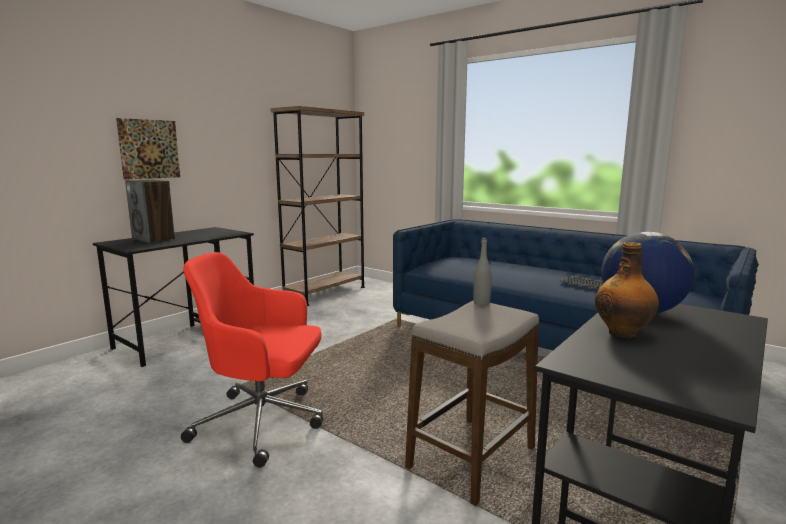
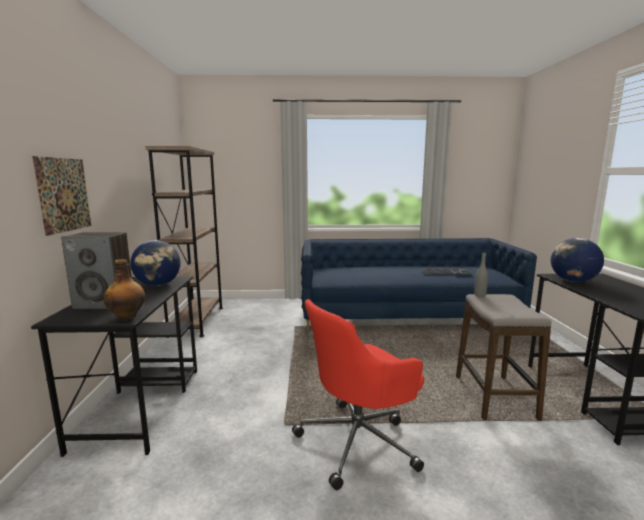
camera: 40 degrees left, 0 degrees up
(214, 234) = (158, 285): none -> globe
(623, 333) = (604, 293): bottle -> bottle (127, 317)

